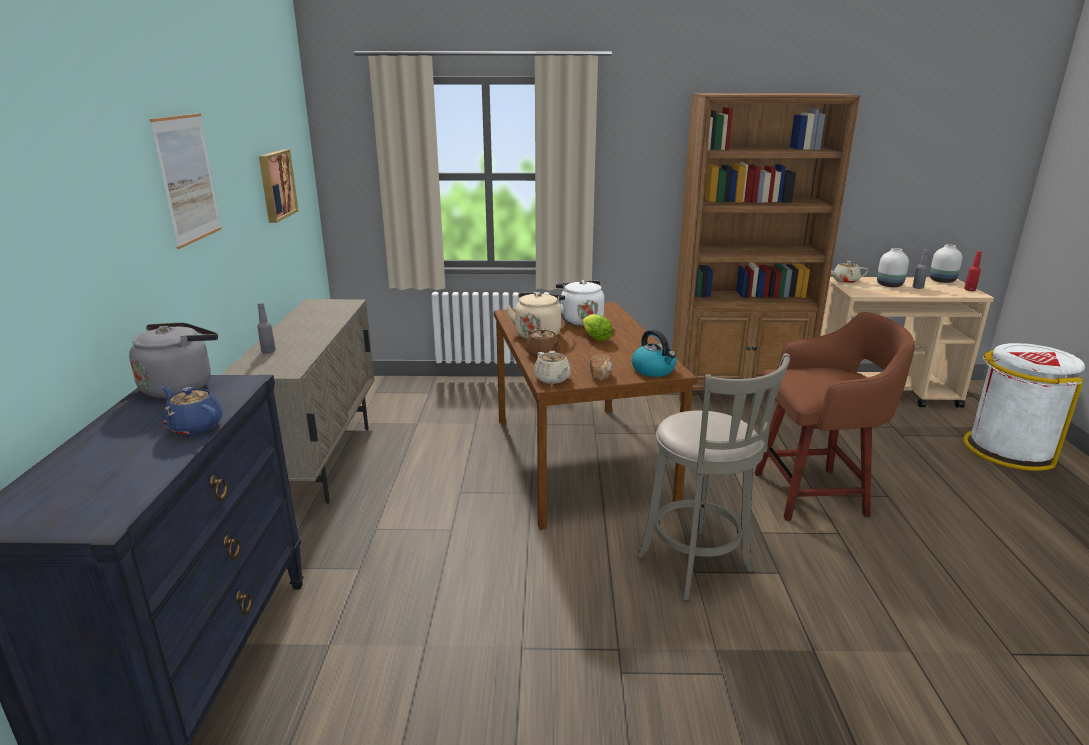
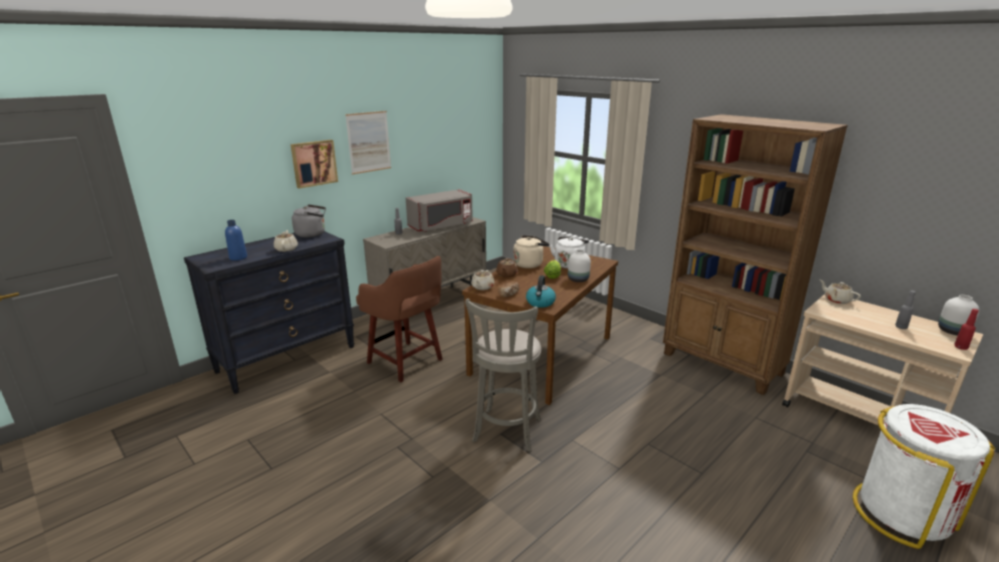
camera: 45 degrees right, 0 degrees up
(116, 481) = (238, 258): none -> blue bottle
(194, 426) = (286, 249): blue teapot -> beige teapot
(275, 185) = (452, 148): picture -> picture (313, 163)
(315, 322) = (441, 226): none -> grey microwave
(813, 494) = (648, 442): brown stool -> brown stool (406, 362)
(889, 285) = (874, 316): white vase -> white vase (578, 279)

